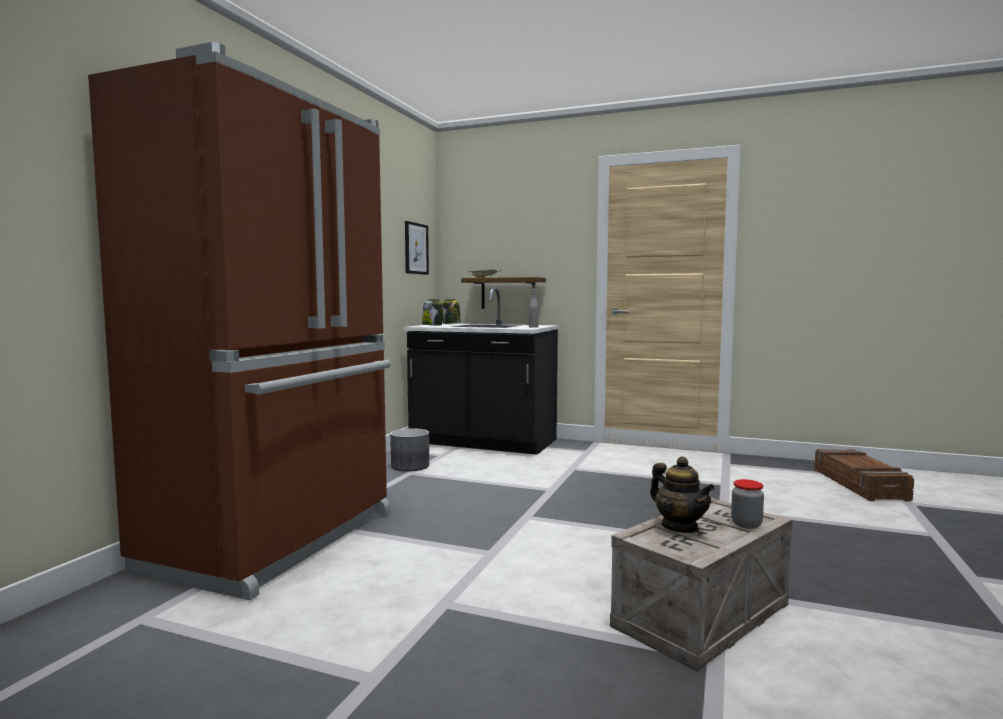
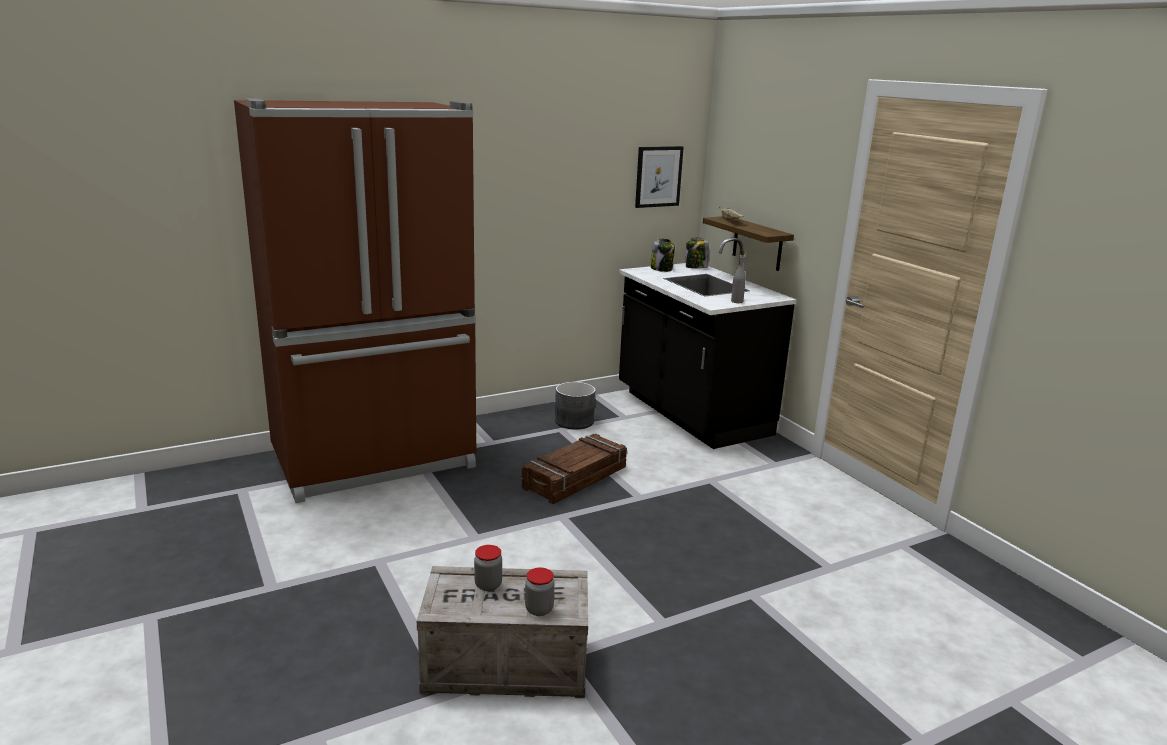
camera: 40 degrees right, 15 degrees up
(680, 527) = (488, 585): teapot -> jar
(860, 484) = (1013, 647): crate -> crate (575, 478)

